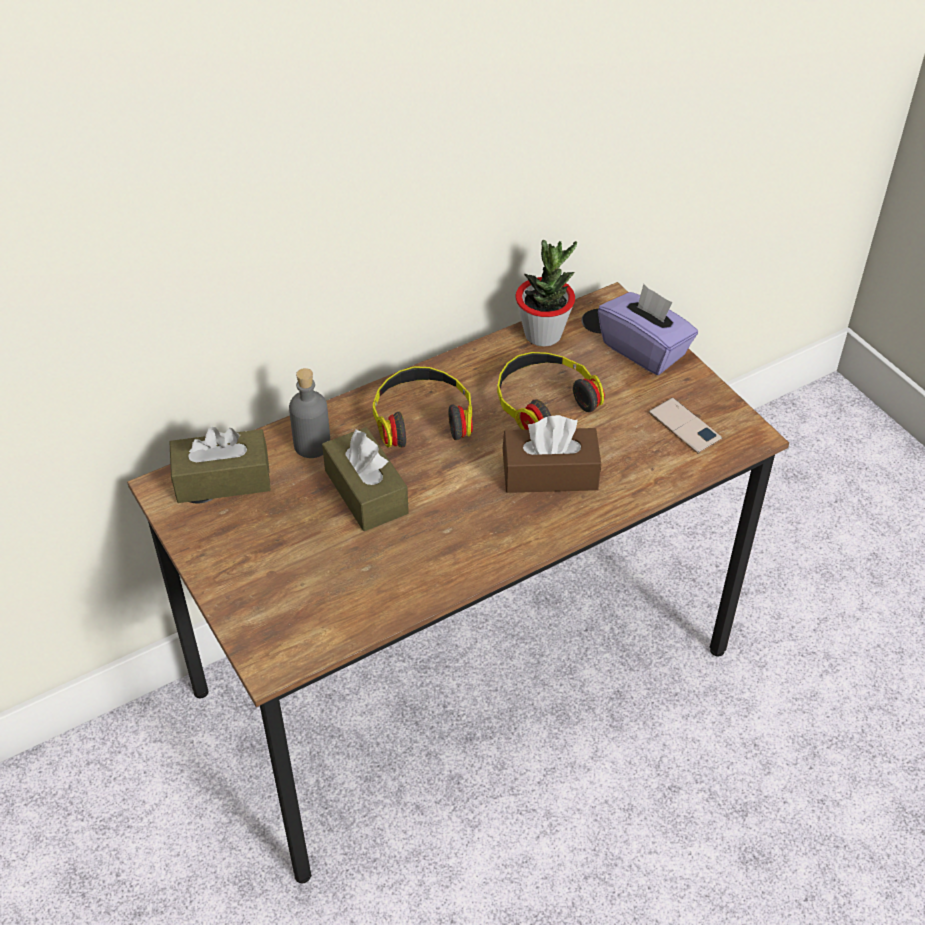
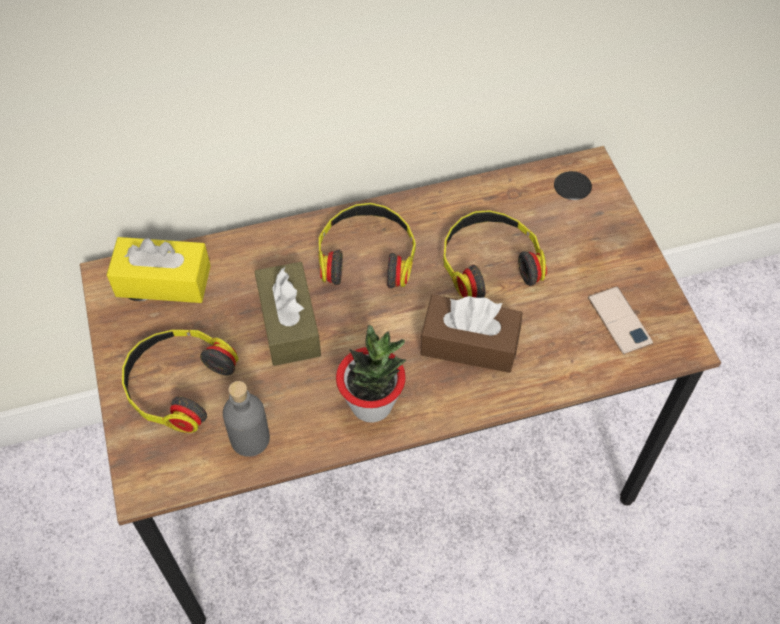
camera: 15 degrees right, 10 degrees up
(222, 479) = (163, 281): brown tissue box -> yellow tissue box
(272, 567) = (178, 383): none -> headphones
(312, 445) = (256, 262): grey bottle -> grey bottle (250, 439)
(543, 334) = (511, 189): potted plant -> potted plant (372, 404)
(644, 349) = (606, 227): purple tissue box -> none

